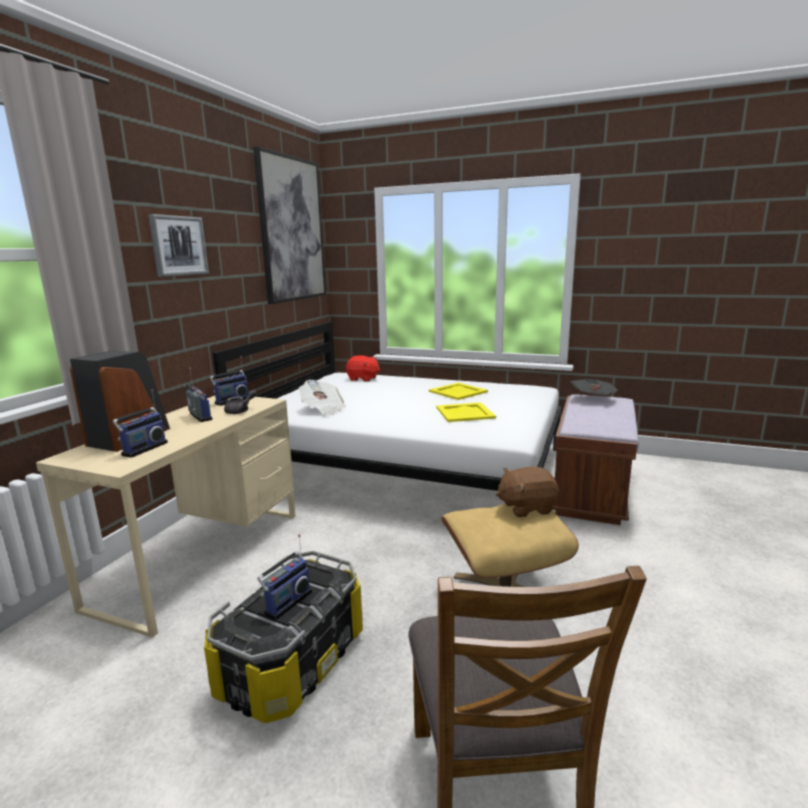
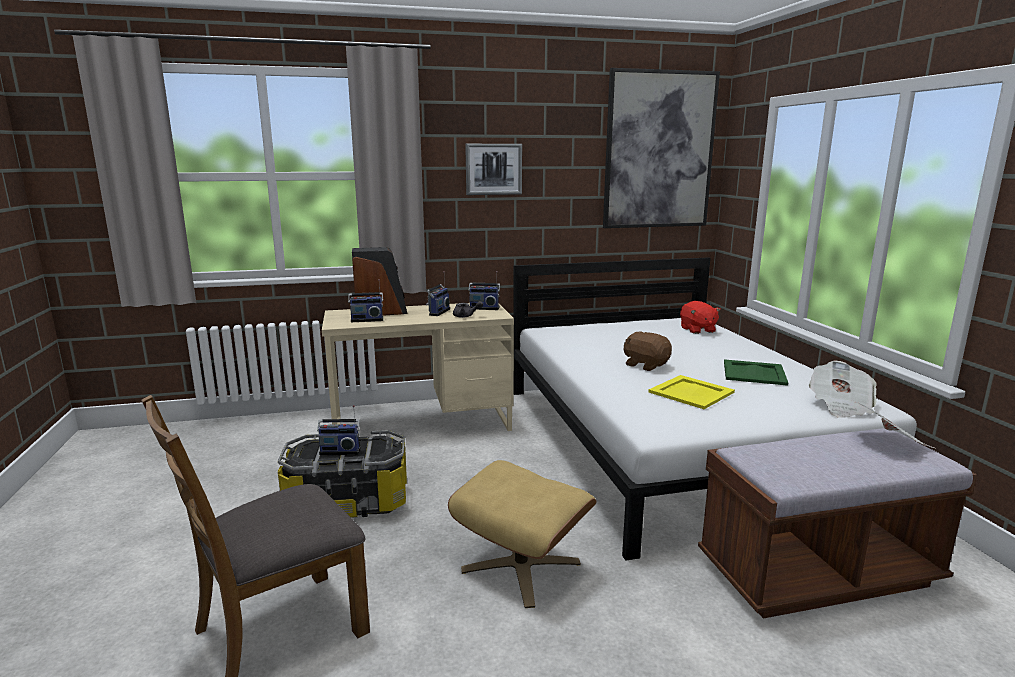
camera: 55 degrees right, 0 degrees up
(323, 409) = (587, 343): newspaper -> newspaper (840, 406)
(458, 391) = (754, 373): yellow tray -> green tray
(526, 507) = (557, 492): brown plush toy -> brown plush toy (646, 365)

